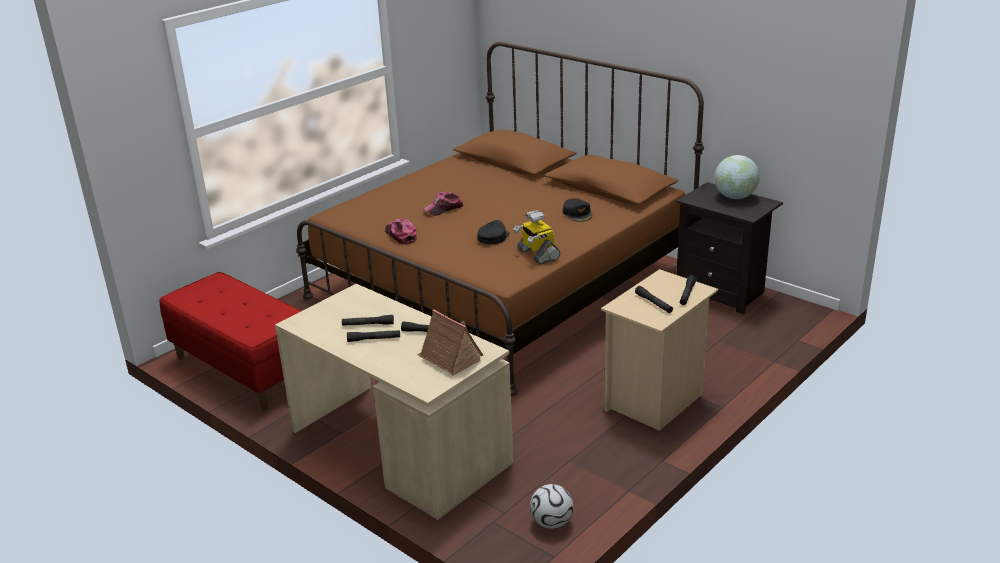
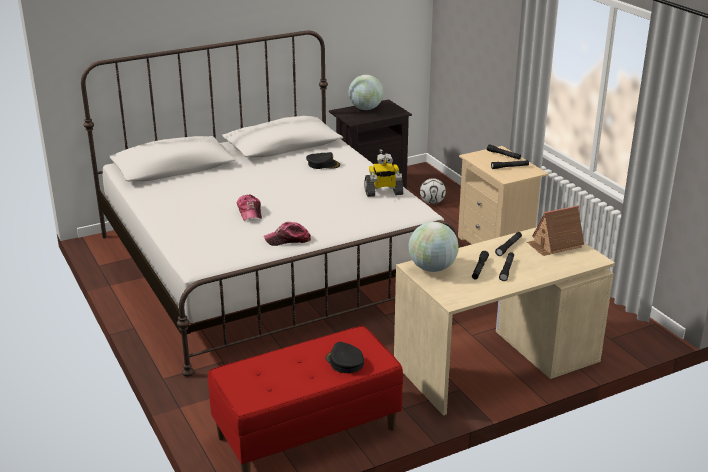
camera: 70 degrees left, 0 degrees up
(356, 301) = (432, 268): none -> globe
(493, 237) = (333, 202): black cap -> black cap (344, 362)
(502, 283) = (267, 266): brown bed -> white bed
(552, 522) = (619, 316): football -> football (432, 202)

